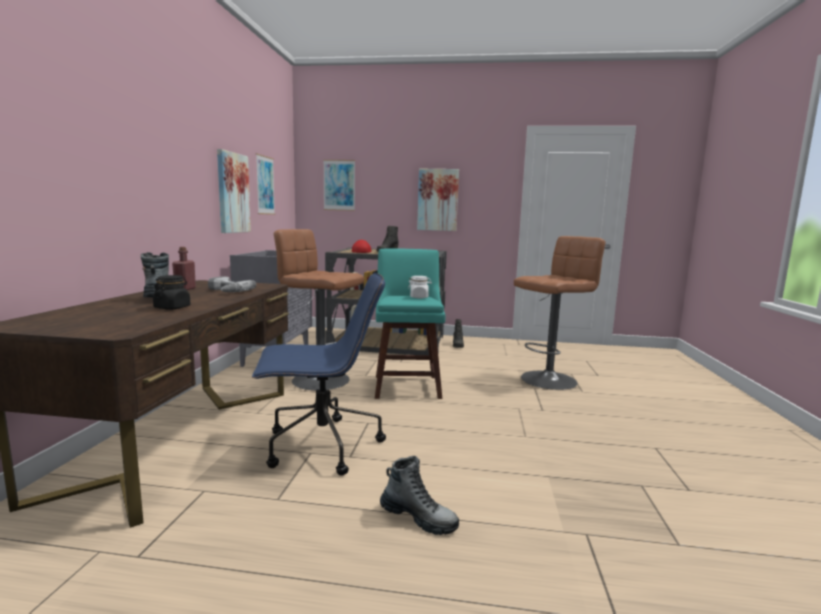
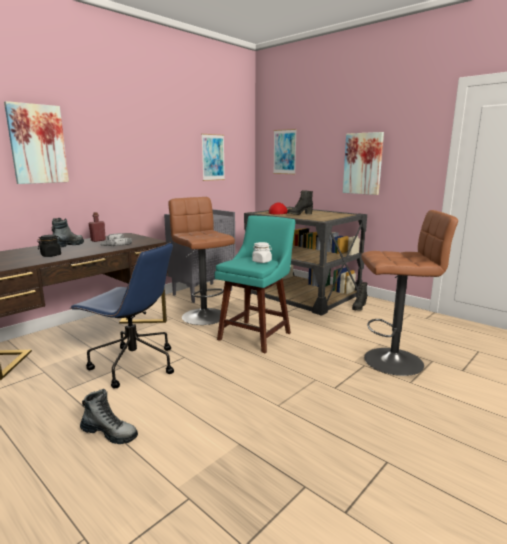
camera: 35 degrees right, 5 degrees up
(232, 193) = (172, 167): picture -> picture (37, 144)
(418, 518) = (109, 433): boot -> boot turned 45 degrees counterclockwise

